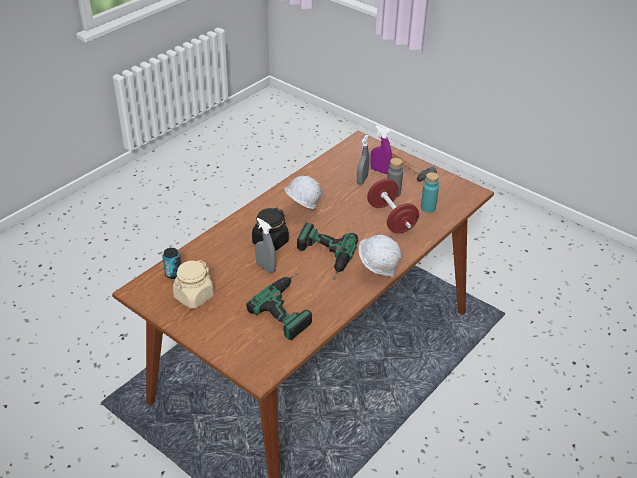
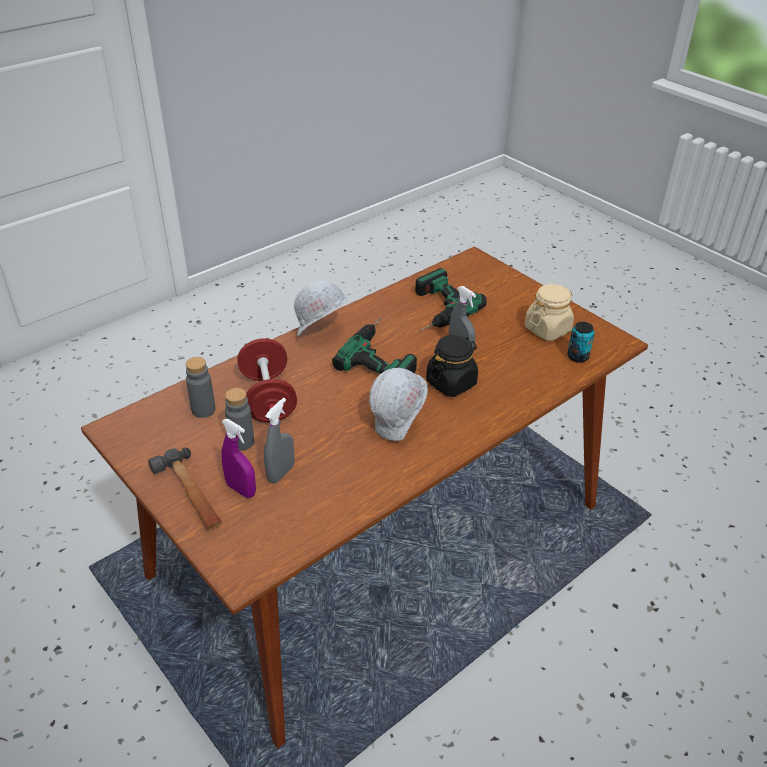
camera: 170 degrees left, 0 degrees up
(428, 208) = (203, 410): turquoise bottle -> grey bottle

